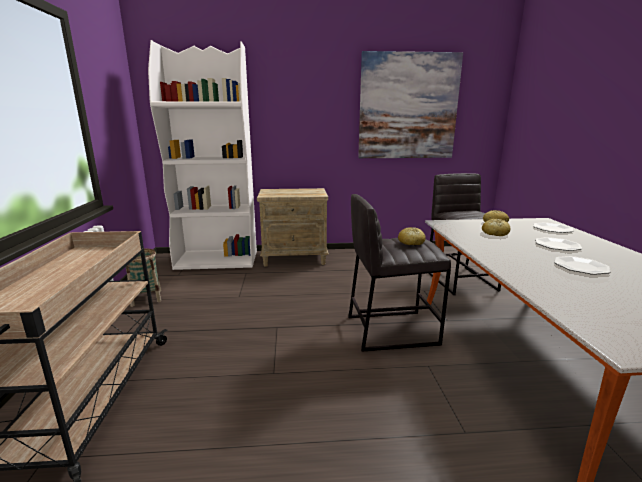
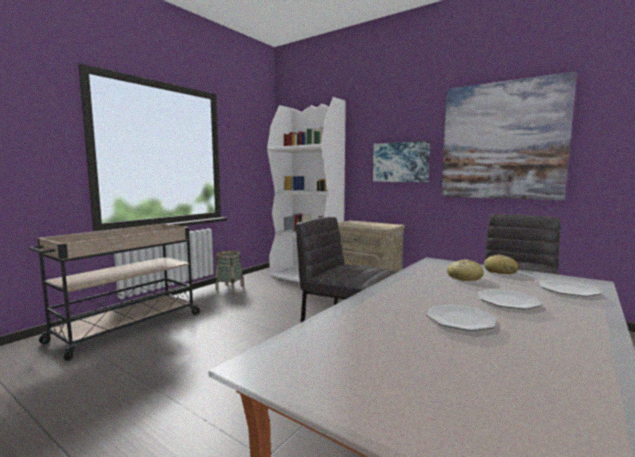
camera: 40 degrees right, 10 degrees down
(315, 124) = (400, 162): none -> picture
(411, 242) = (364, 269): bread -> none

